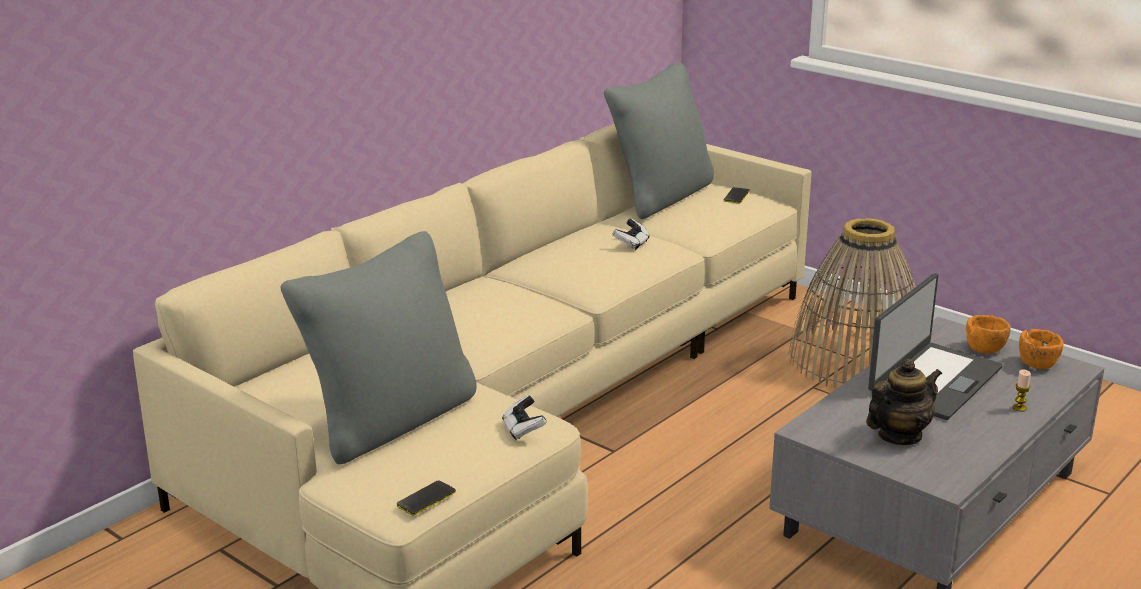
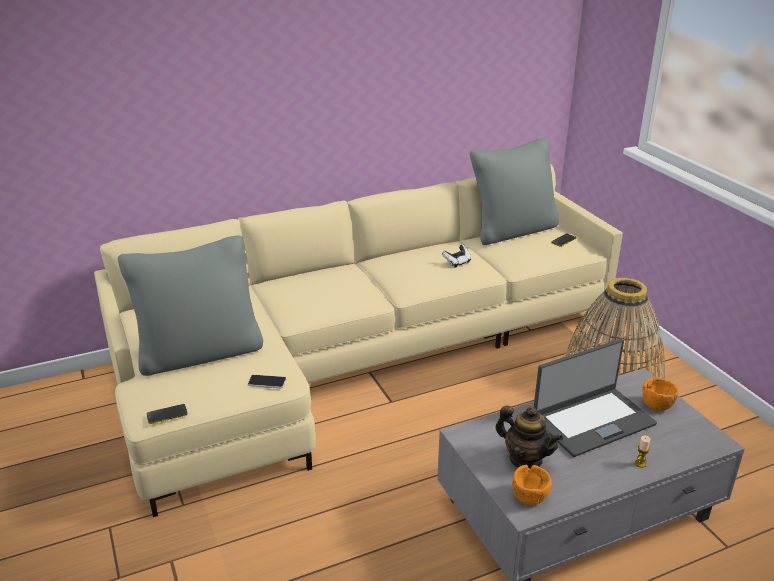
camera: 25 degrees right, 5 degrees up
(523, 430) = (267, 382): game controller -> phone
(899, 436) = (525, 459): teapot -> teapot turned 45 degrees clockwise
(1037, 364) = (689, 430): orange bowl -> orange bowl (529, 497)

